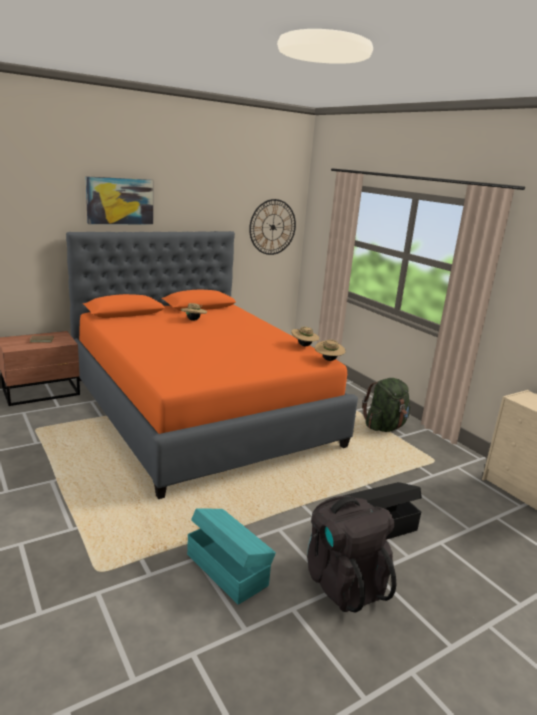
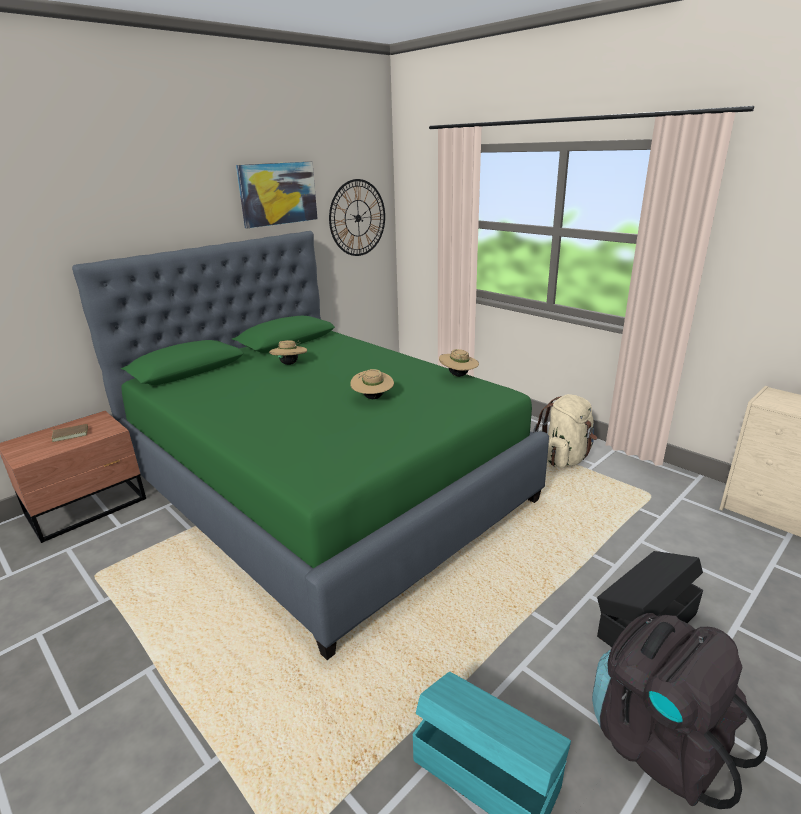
camera: 10 degrees left, 5 degrees up
(120, 201) = (145, 207): picture -> picture (278, 193)
(200, 410) = (324, 486): orange bed -> green bed
(328, 360) = (504, 392): beige hat -> beige hat (373, 398)
(384, 427) = (565, 458): green backpack -> beige backpack

